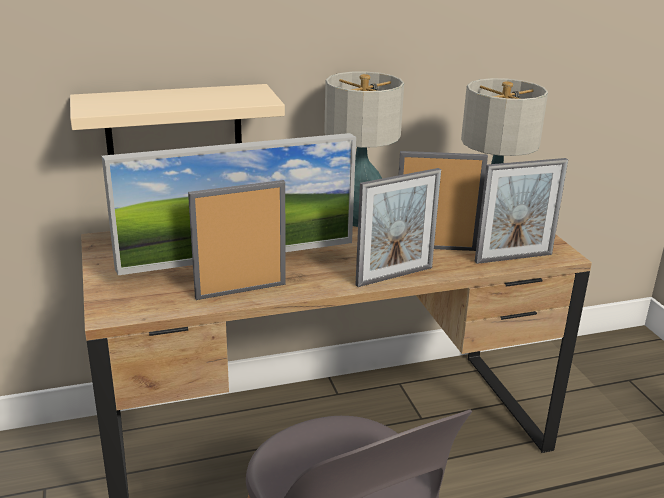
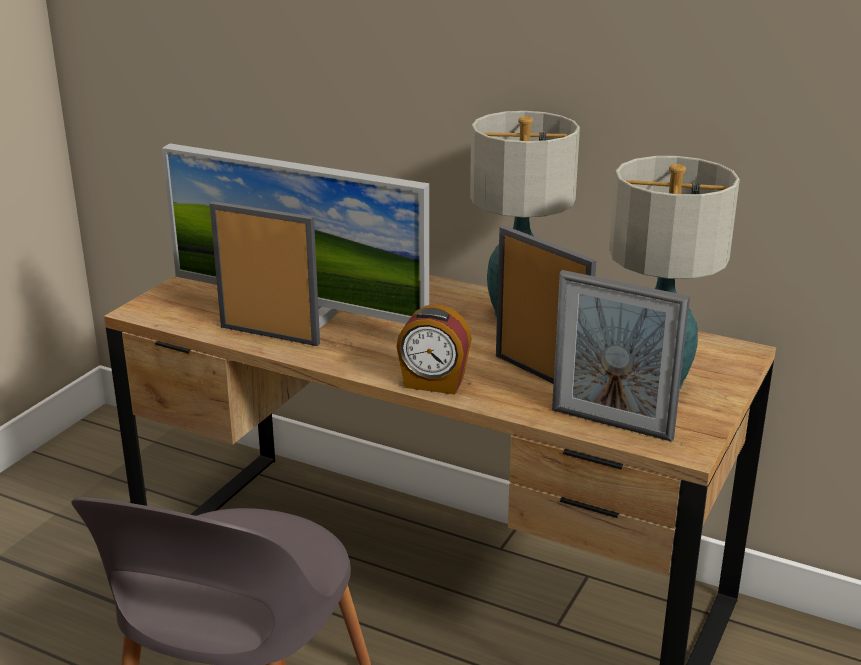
camera: 45 degrees right, 0 degrees up
(174, 125) = (342, 137): beige shelf -> none
(394, 276) = (433, 383): picture frame -> alarm clock

